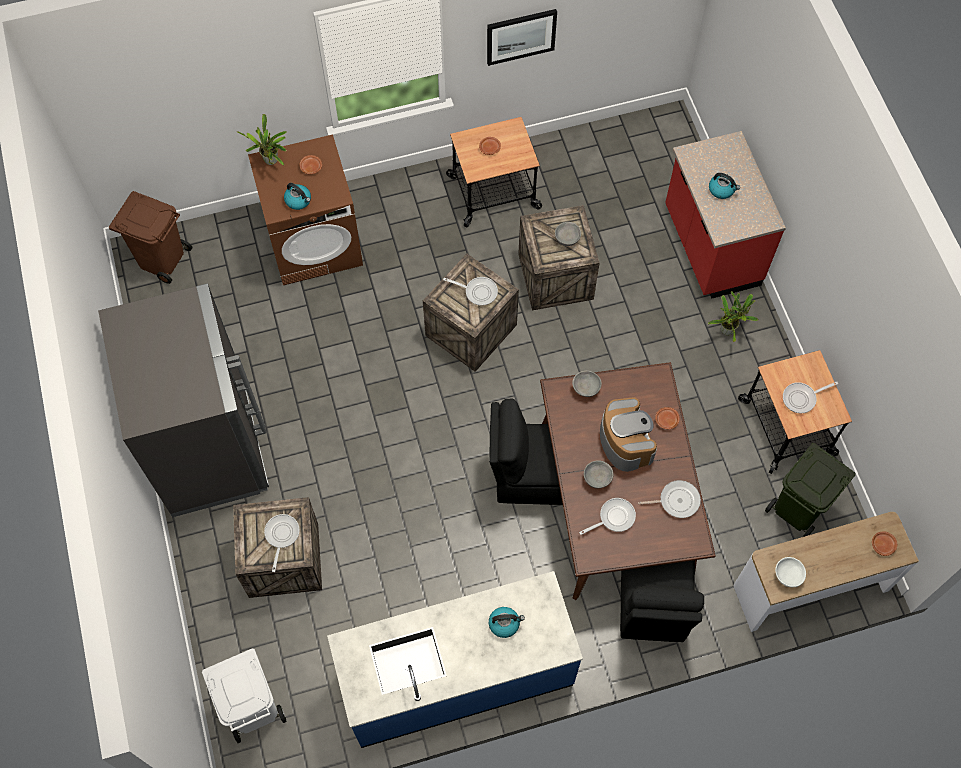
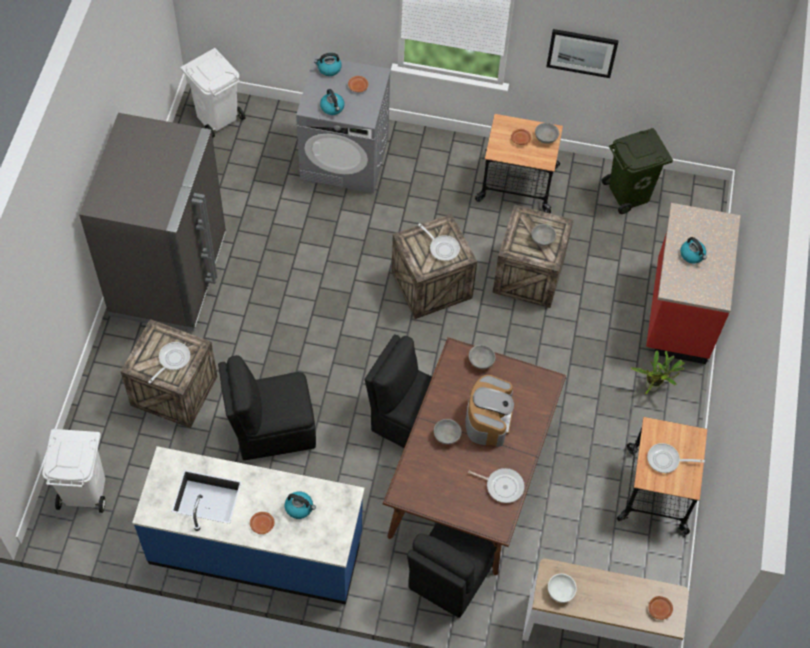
camera: 25 degrees right, 5 degrees down
(162, 259) = (217, 116): brown trash can -> white trash can
(271, 162) = (329, 69): potted plant -> kettle
(315, 243) = (345, 158): brown washing machine -> grey washing machine
(402, 550) = (272, 429): none -> black chair
(512, 136) = (545, 138): none -> grey bowl
(614, 517) = (441, 473): frying pan -> none
(666, 420) = (533, 419): brown plate -> brown plate (262, 524)
(798, 509) = (625, 562): green trash can -> green trash can (629, 194)

